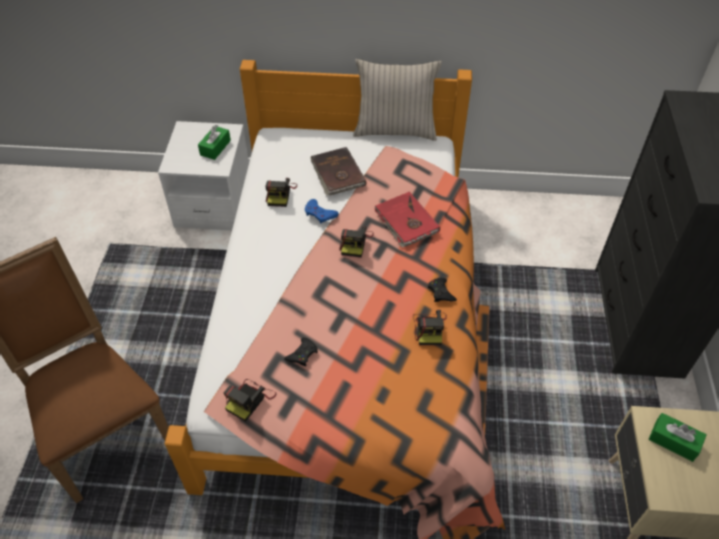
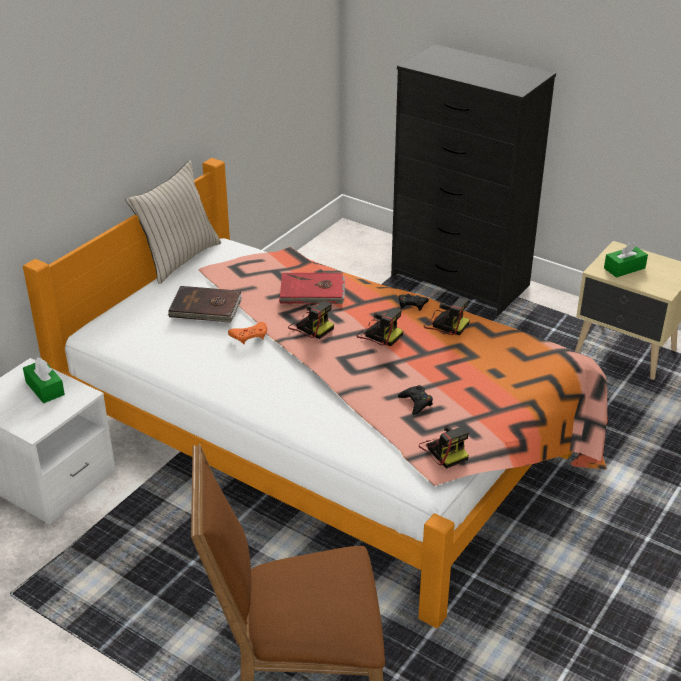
camera: 60 degrees left, 15 degrees down
(280, 194) = (190, 354): camera -> camera (379, 334)
(320, 214) = (249, 336): blue game controller -> orange game controller

